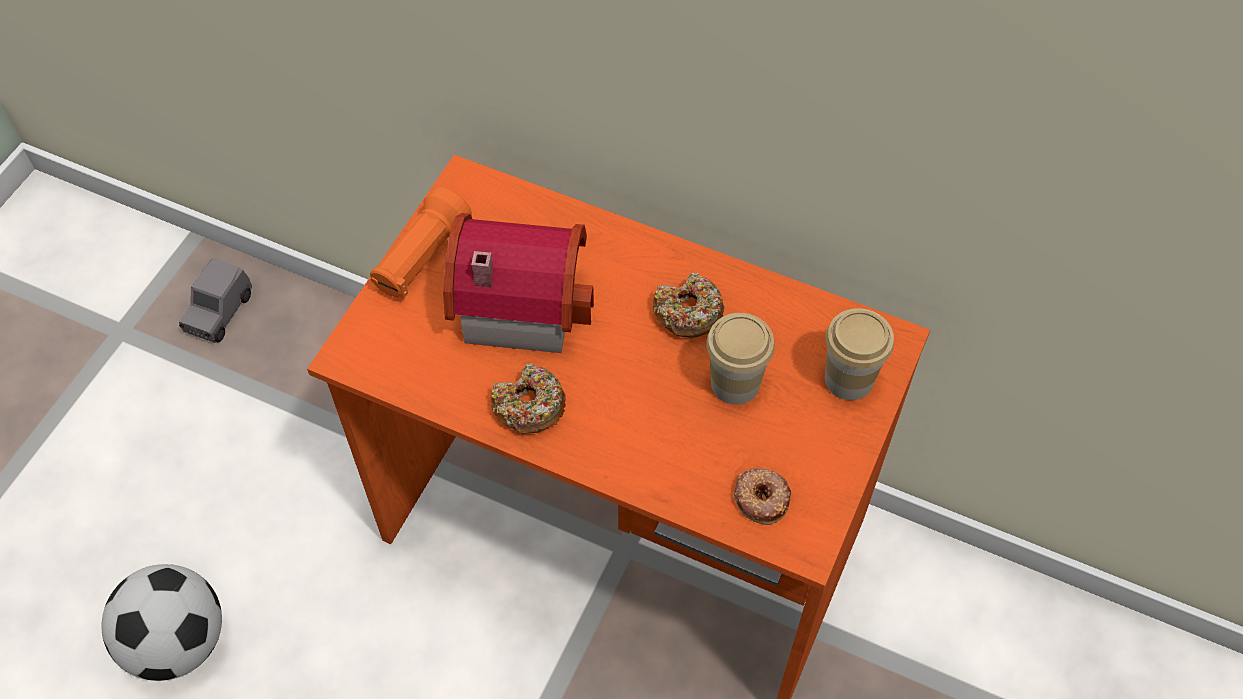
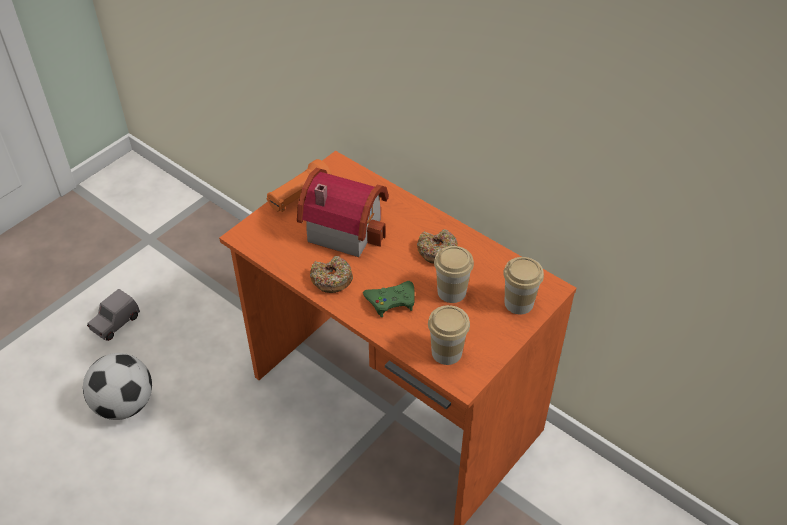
camera: 15 degrees right, 10 degrees down
(219, 313) = (204, 240): grey toy car -> grey toy car (115, 323)
(642, 424) = (391, 301): none -> green game controller
(762, 498) = (446, 352): donut -> cup

